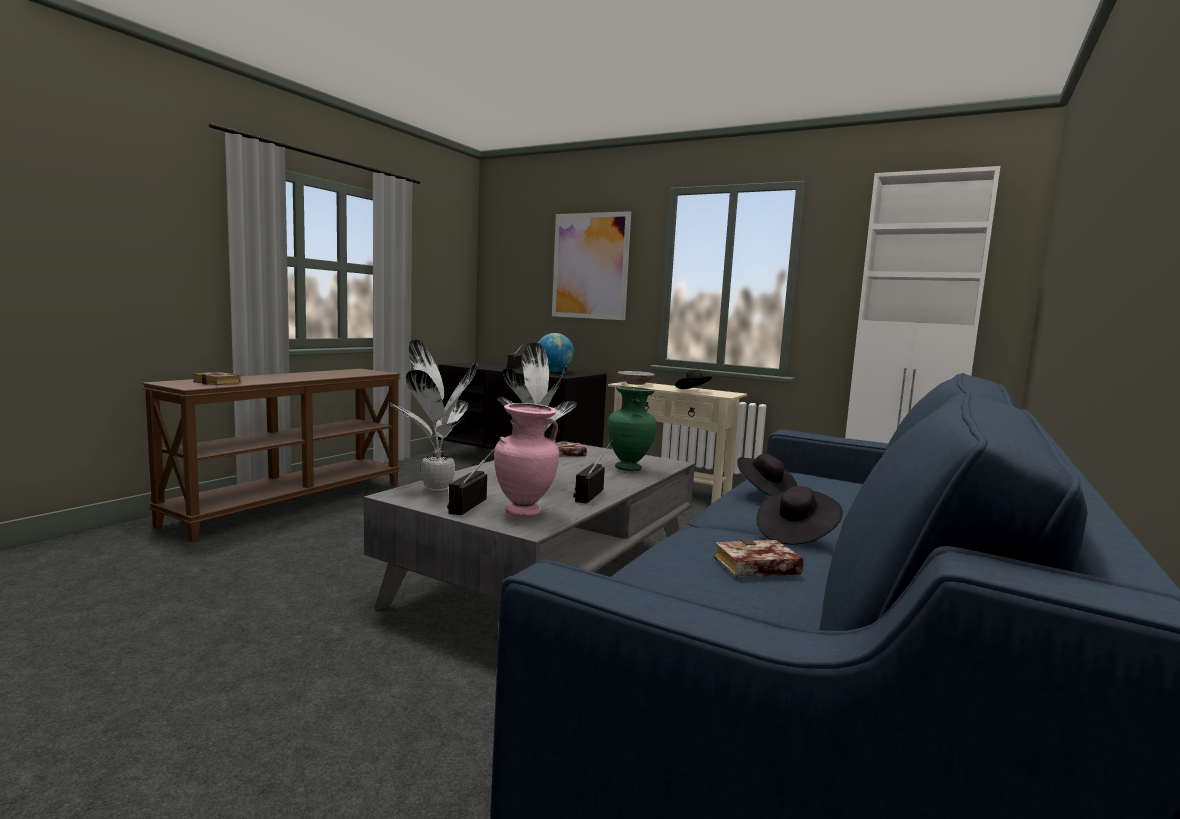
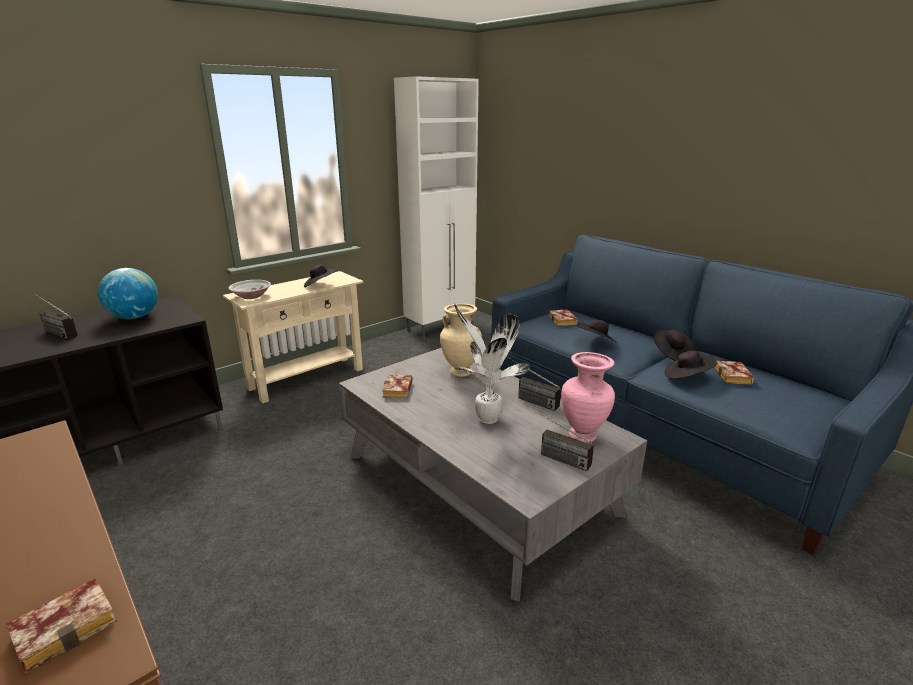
camera: 70 degrees left, 15 degrees up
(436, 487) = (503, 472): potted plant -> none
(590, 266) = (104, 166): picture -> none
(629, 468) = (461, 372): green vase -> beige vase
(717, 541) = (687, 377): none -> black hat
(819, 480) = (563, 321): none -> book

